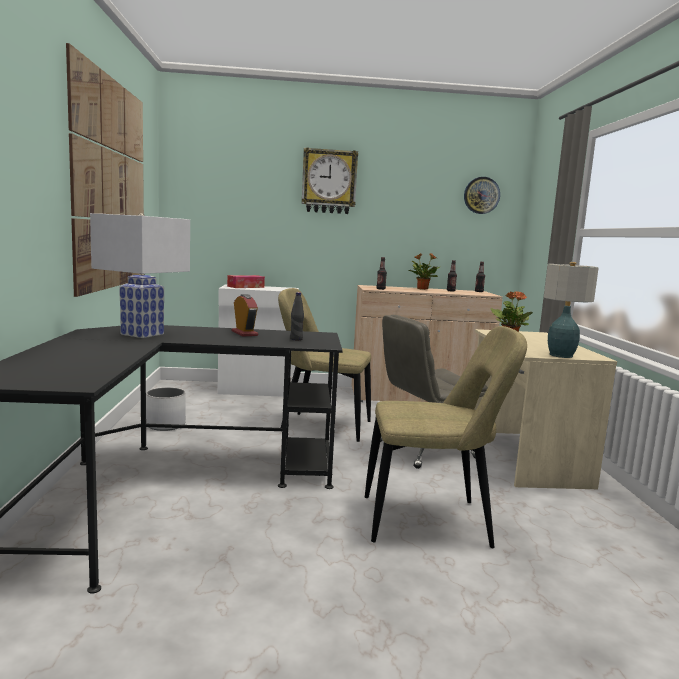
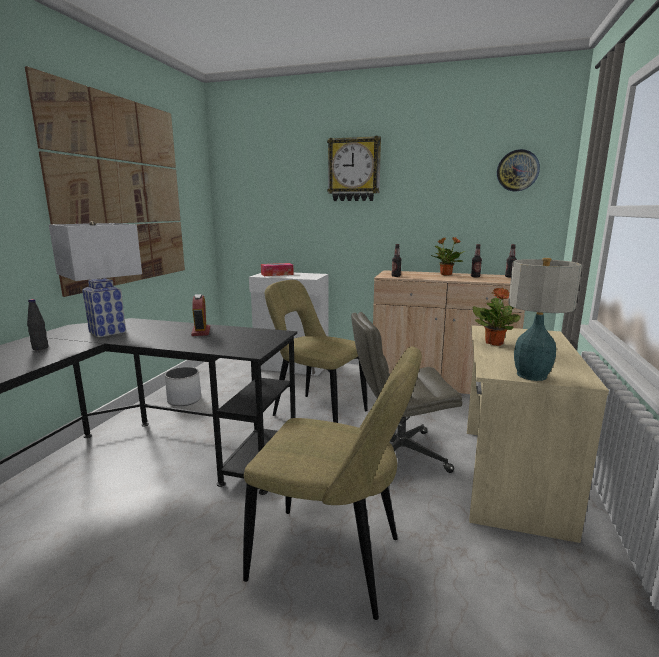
camera: 20 degrees right, 5 degrees up
(296, 339) = (237, 341): black bottle -> black bottle (40, 348)

